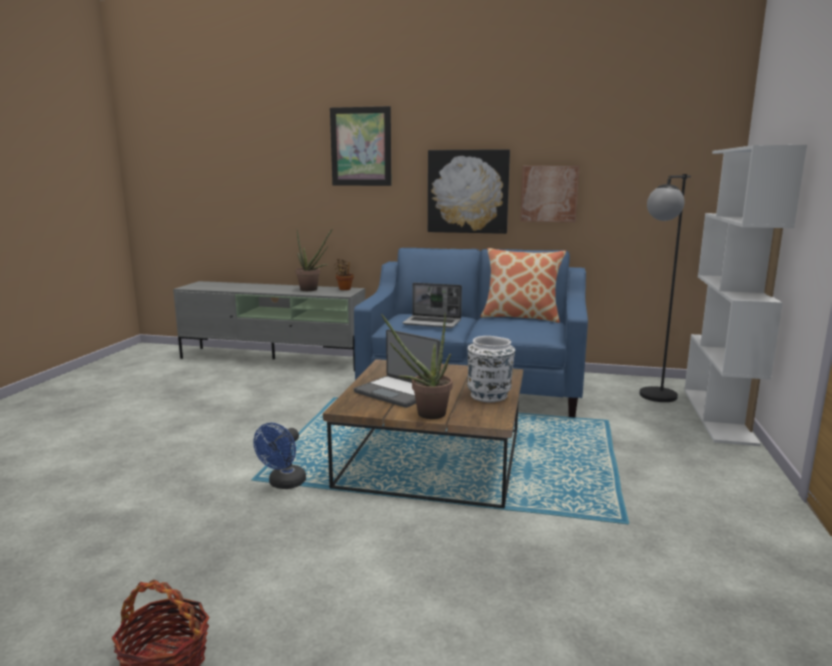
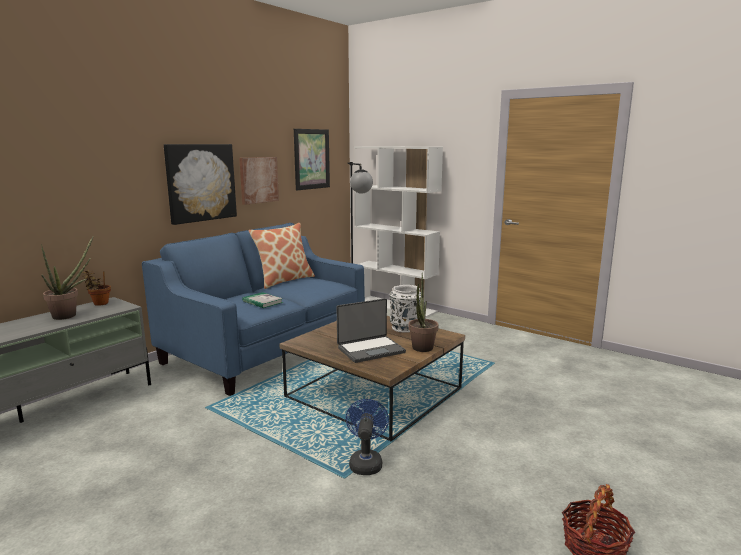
camera: 65 degrees left, 0 degrees up
(284, 484) = (366, 462): blue fan -> blue fan turned 135 degrees counterclockwise
(361, 146) = (89, 140): picture -> picture (311, 159)
(433, 323) = (262, 302): laptop -> book

